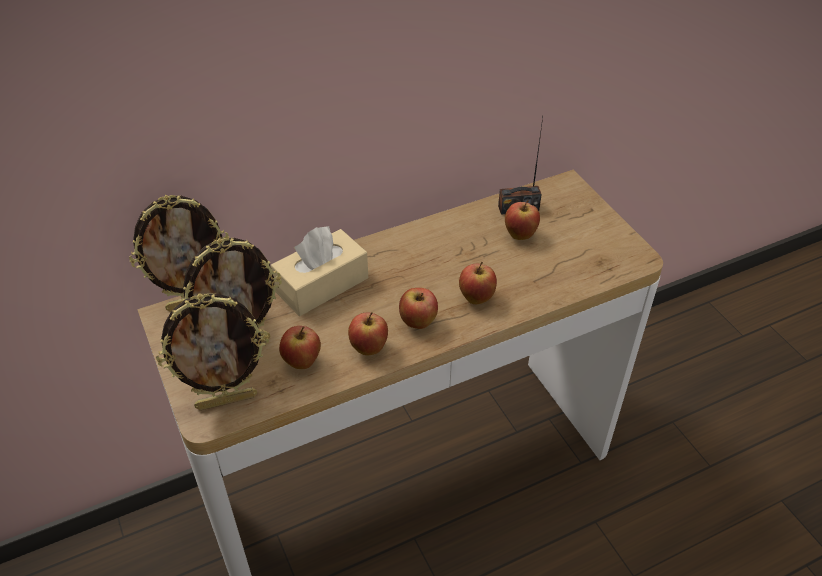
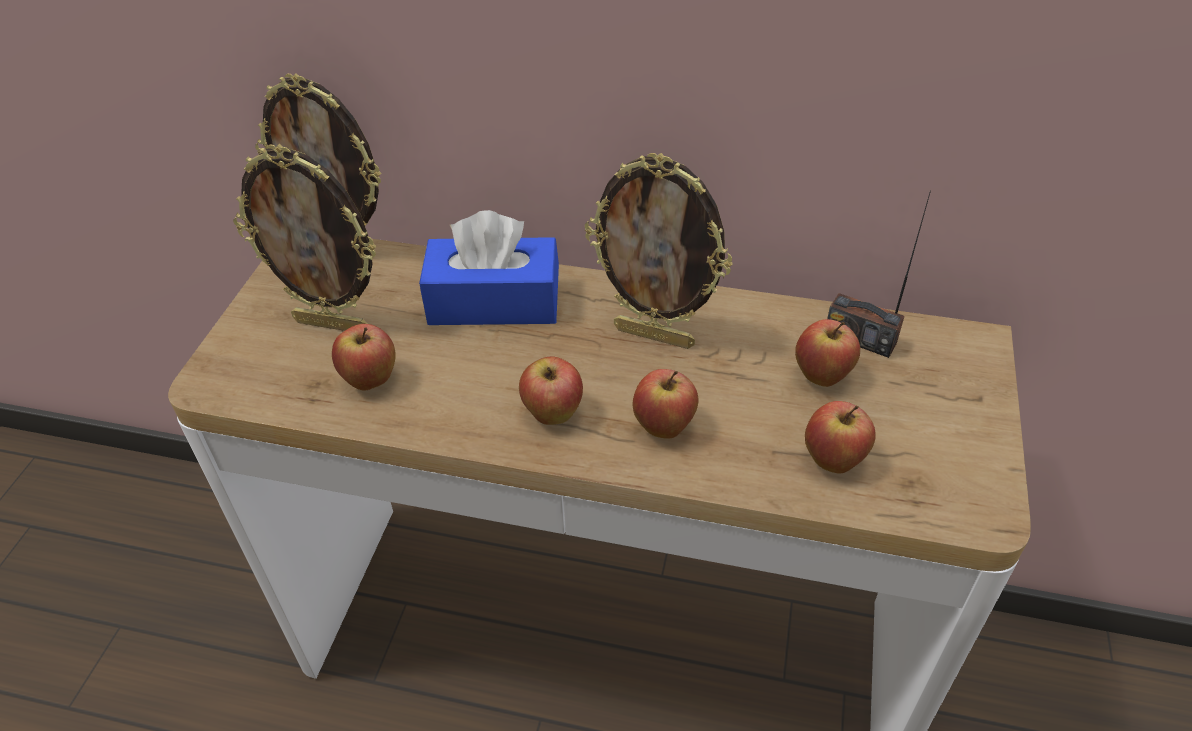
camera: 40 degrees right, 0 degrees up
(227, 400) = (250, 375): picture frame -> picture frame (655, 335)
(321, 284) = (494, 302): beige tissue box -> blue tissue box
(369, 348) = (459, 410): apple -> apple (833, 461)

